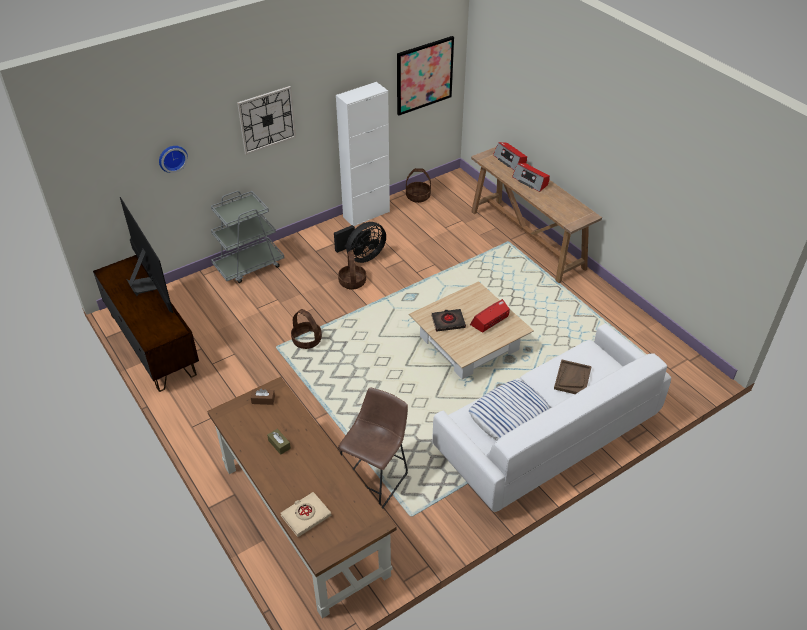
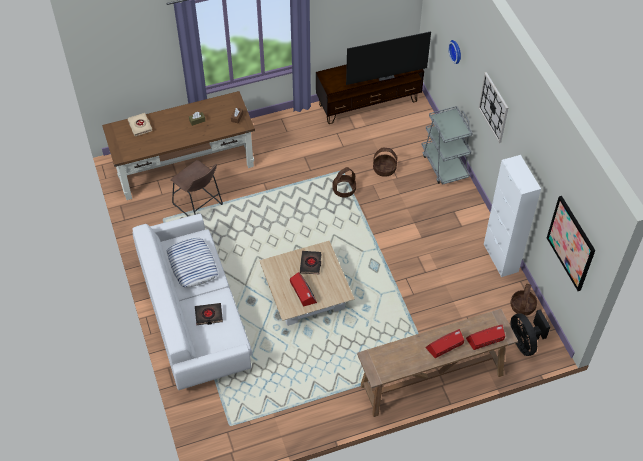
camera: 105 degrees right, 10 degrees up
(352, 282) = (405, 229): basket -> basket (384, 169)
(362, 257) = (437, 243): black fan -> black fan (524, 342)
(572, 378) = (208, 315): brown tray -> black book

